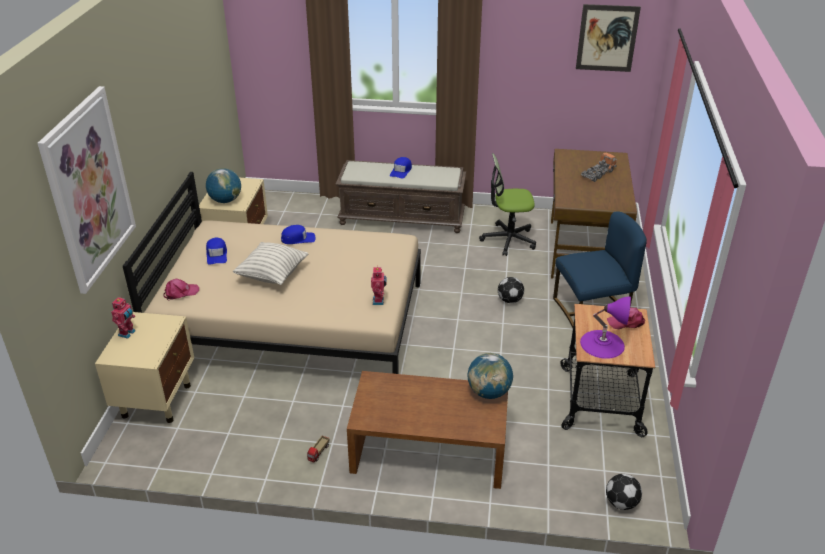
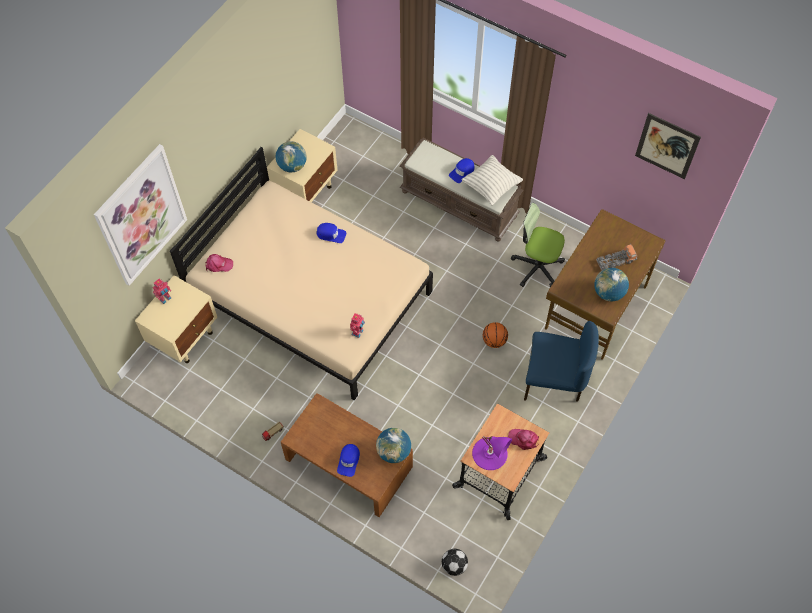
camera: 25 degrees right, 25 degrees up
(217, 254) = (261, 230): blue cap -> blue cap (349, 461)
(272, 275) = (292, 271): pillow -> pillow (491, 187)
(510, 300) = (494, 341): football -> basketball
(611, 193) = (608, 293): none -> globe

